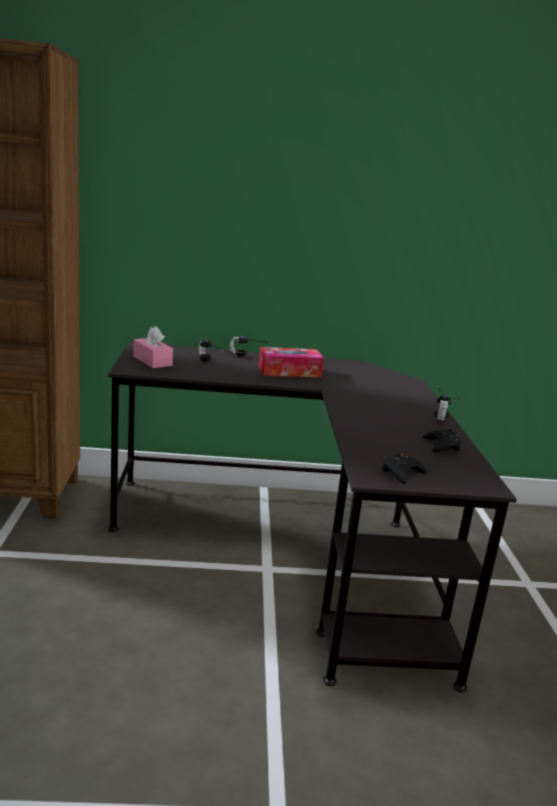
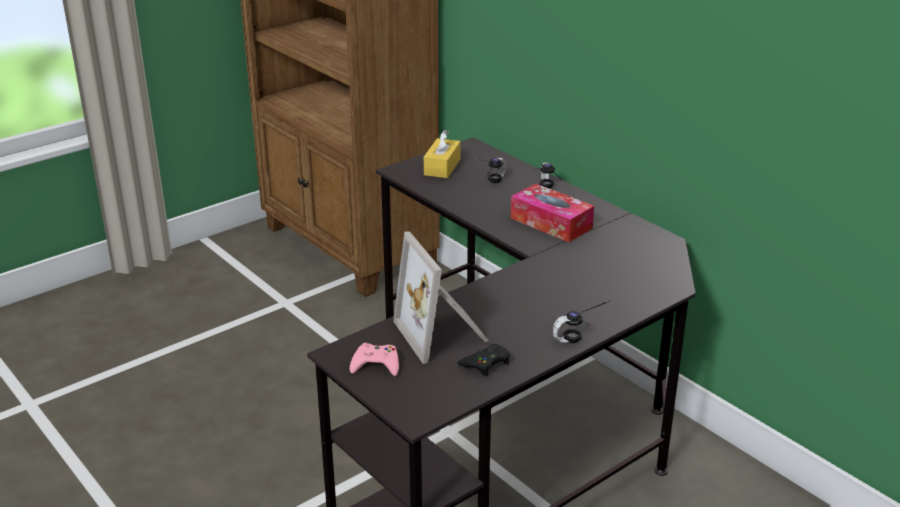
camera: 55 degrees right, 10 degrees up
(152, 361) = (442, 167): pink tissue box -> yellow tissue box
(386, 441) = (444, 333): none -> picture frame
(402, 473) = (376, 365): black game controller -> pink game controller

